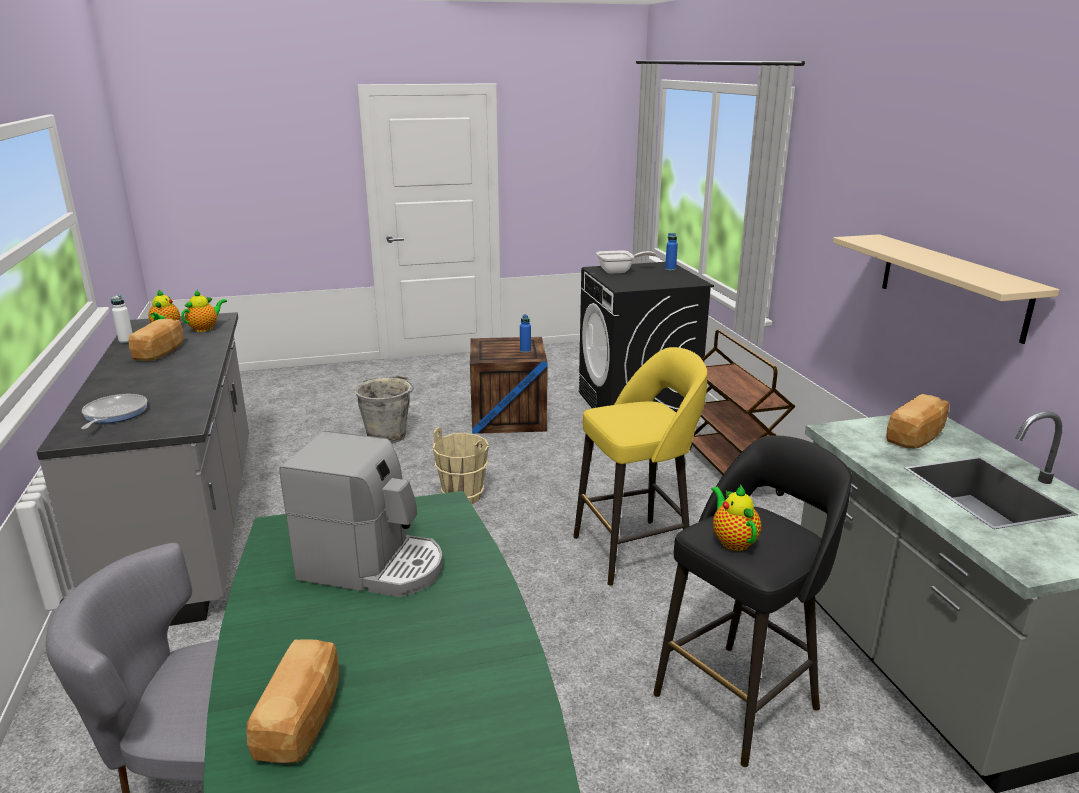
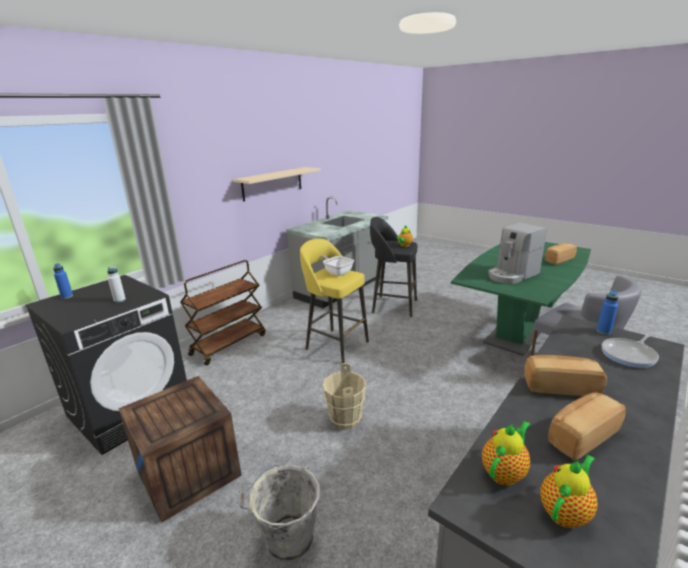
camera: 125 degrees left, 0 degrees up
(126, 341) = (635, 506): white bottle -> white bottle (119, 300)
(205, 328) = (504, 472): teapot -> teapot turned 135 degrees clockwise
(373, 566) = (512, 275): coffee machine -> coffee machine turned 105 degrees counterclockwise
(525, 350) = (174, 397): blue bottle -> blue bottle (603, 331)
(619, 271) = (82, 311): frying pan -> frying pan (336, 272)
(917, 437) = (316, 228): bread -> bread (560, 386)

